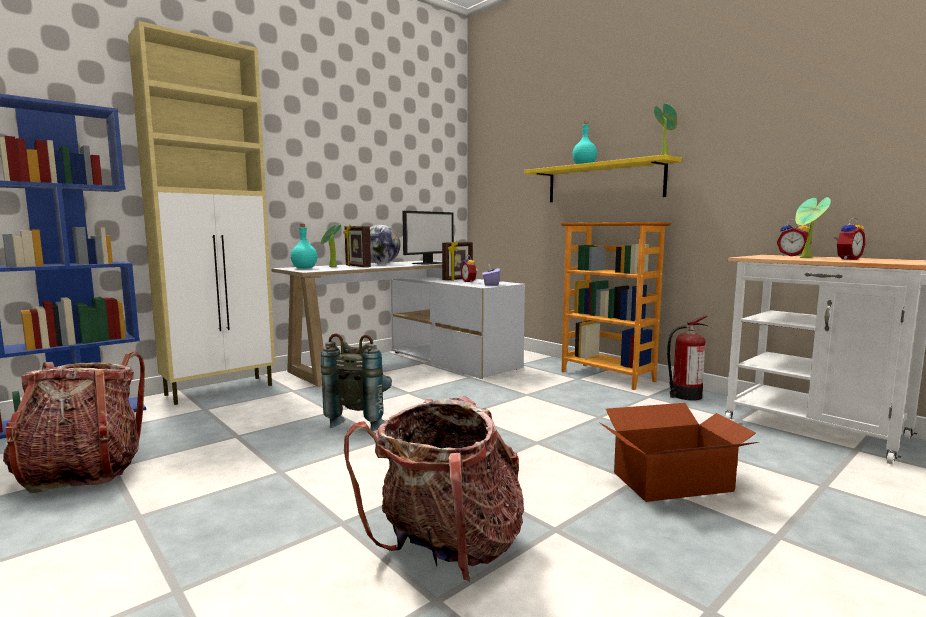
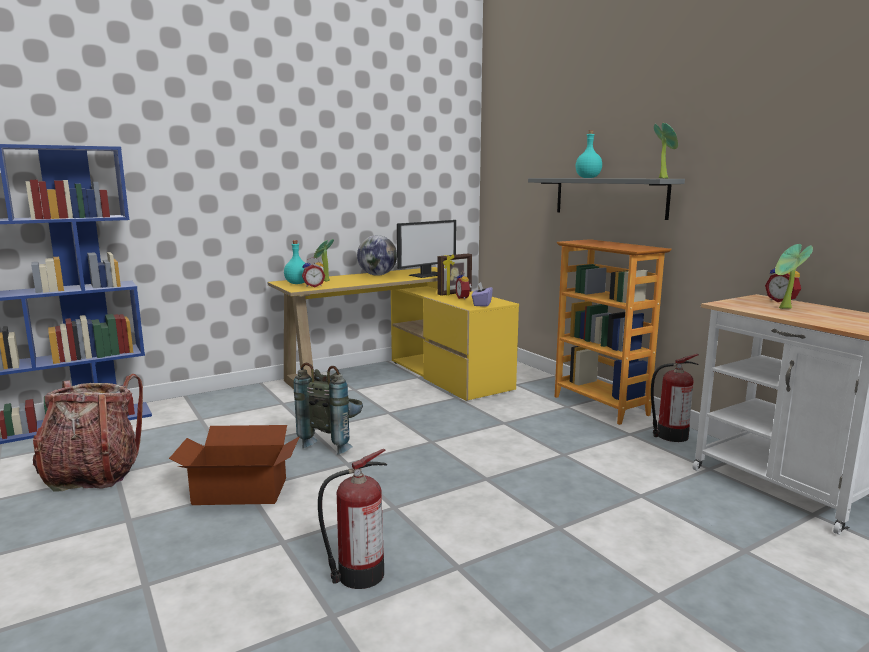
camera: 10 degrees right, 5 degrees up
(221, 390) = (219, 398): beige cabinet -> none
(357, 266) = (349, 281): picture frame -> none
(406, 364) = (400, 378): white desk -> yellow desk
(447, 550) = (358, 575): backpack -> fire extinguisher
(603, 182) = (609, 197): yellow shelf -> grey shelf
(673, 482) = (594, 532): cardboard box -> cardboard box (241, 492)
(846, 259) = (822, 315): alarm clock -> alarm clock (313, 286)

